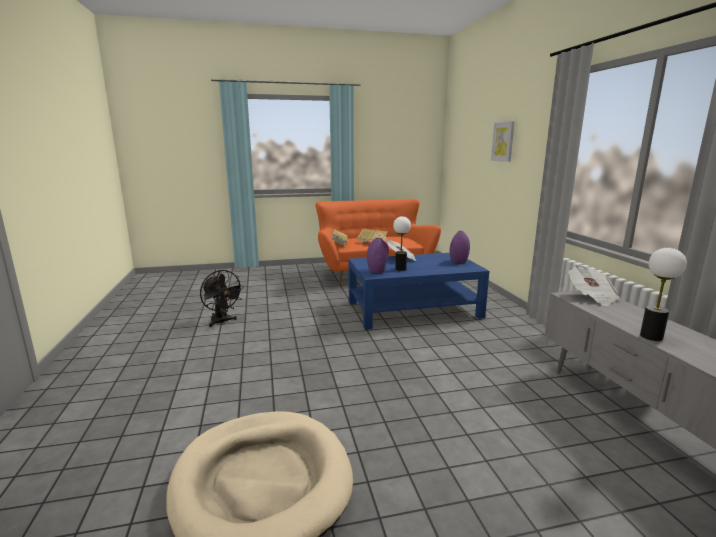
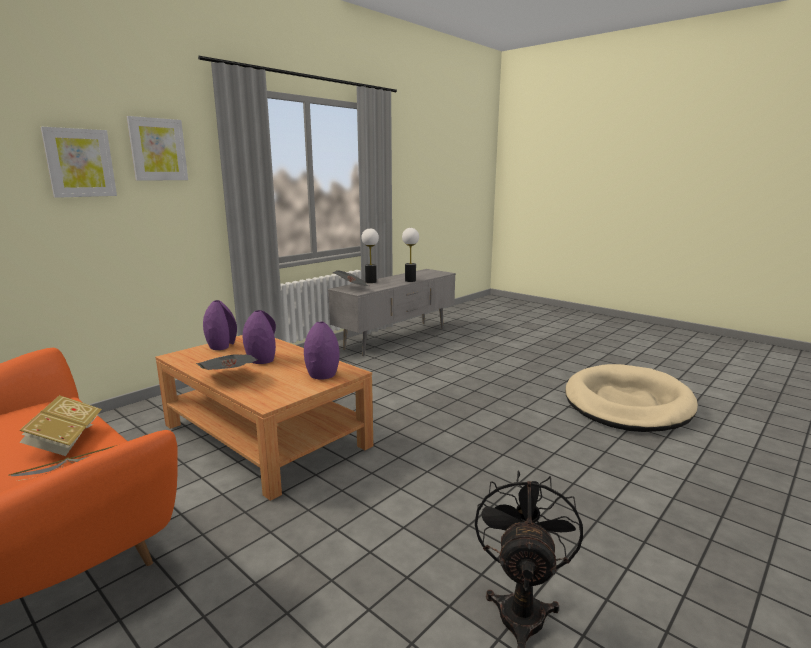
camera: 125 degrees left, 0 degrees up
(400, 269) = (297, 365): table lamp -> table lamp (371, 282)
(414, 309) = (264, 435): blue coffee table -> brown coffee table
(421, 265) = (262, 360): none -> purple vase
(532, 131) = (157, 149): none -> picture

